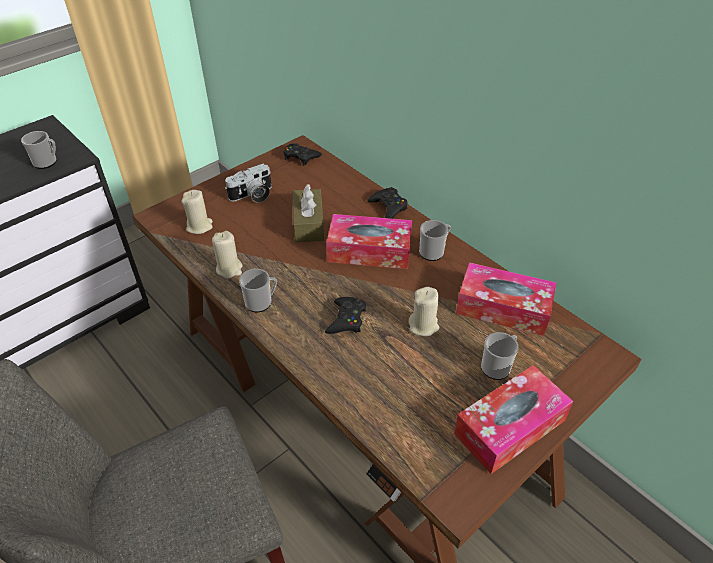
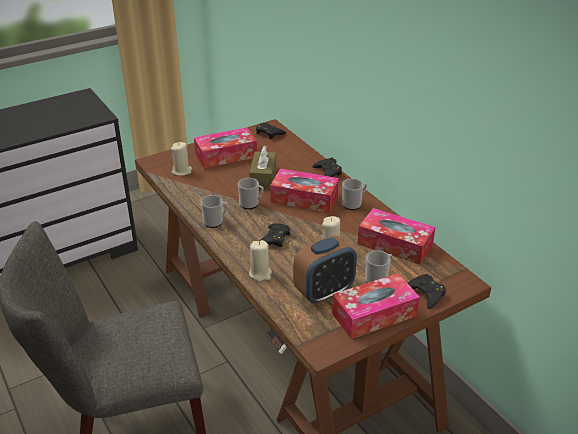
camera: 10 degrees right, 10 degrees down
(47, 162) = (81, 117): mug -> mug (251, 204)
(229, 268) = (197, 199): beige candle -> beige candle (260, 273)
(252, 196) = (226, 155): camera -> tissue box
(434, 398) = (324, 292): none -> alarm clock
(565, 382) = (426, 294): none -> black game controller

